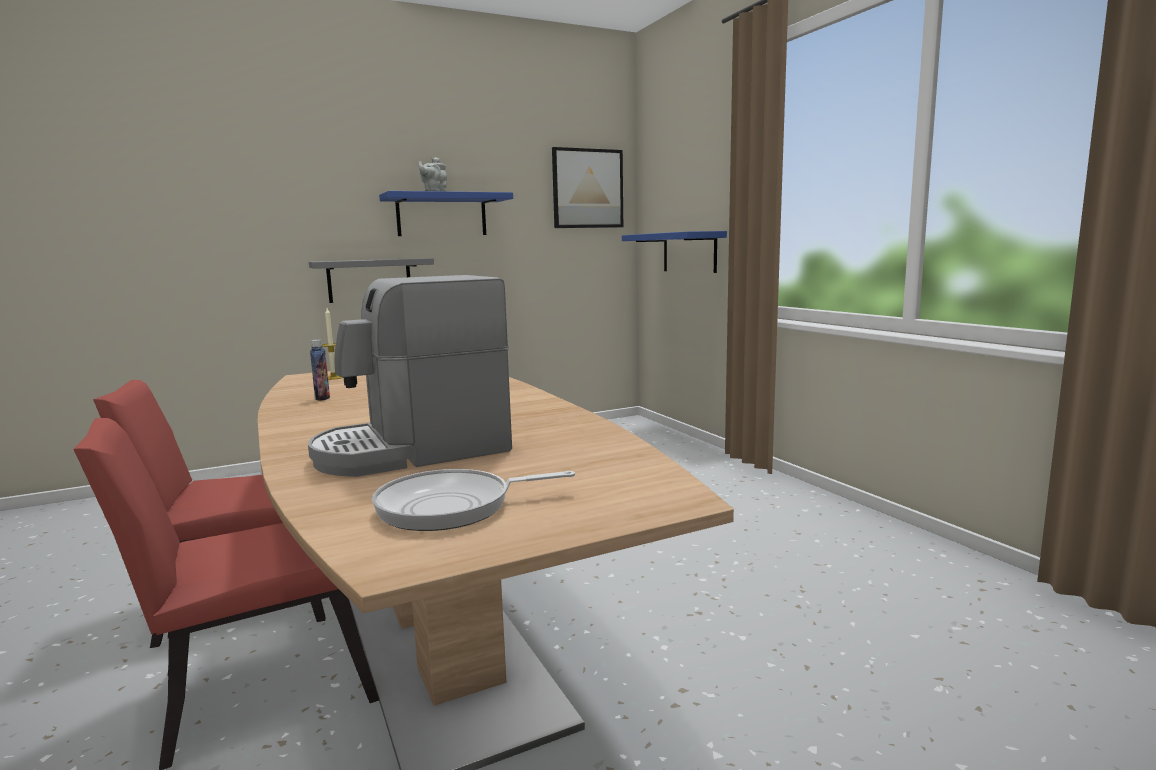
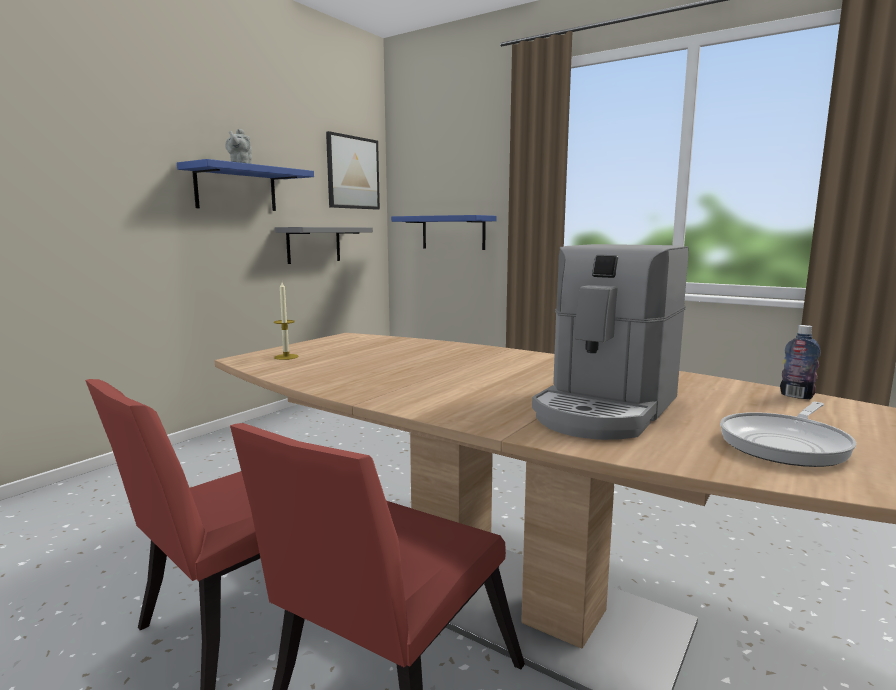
camera: 30 degrees left, 0 degrees up
(322, 398) = (349, 377): bottle -> bottle (796, 396)
(369, 280) = (168, 254): grey shelf -> grey shelf (313, 244)

